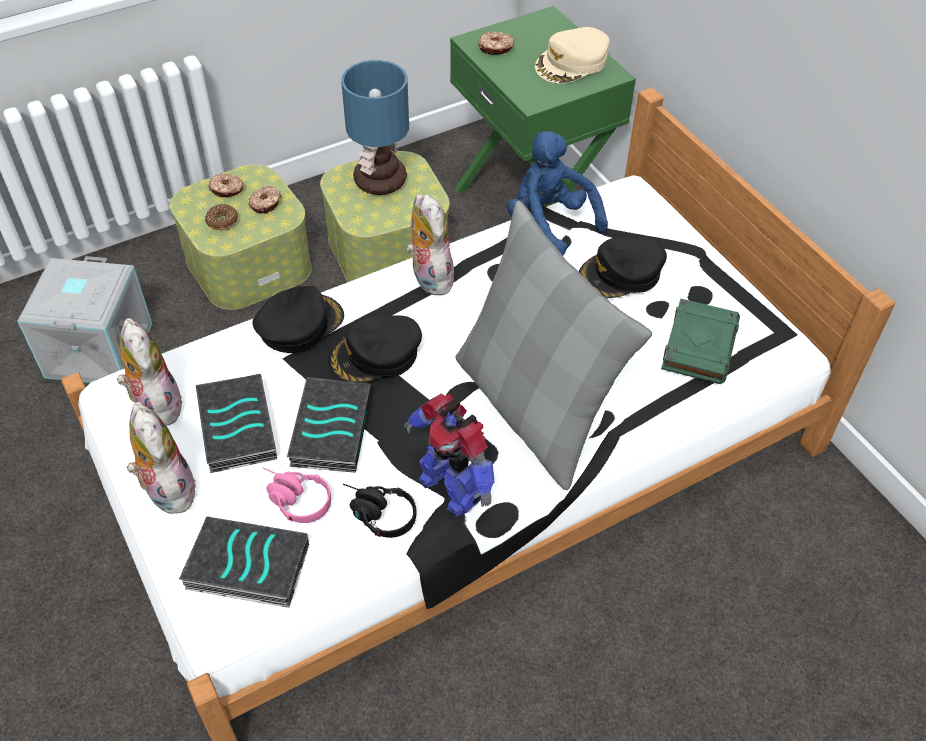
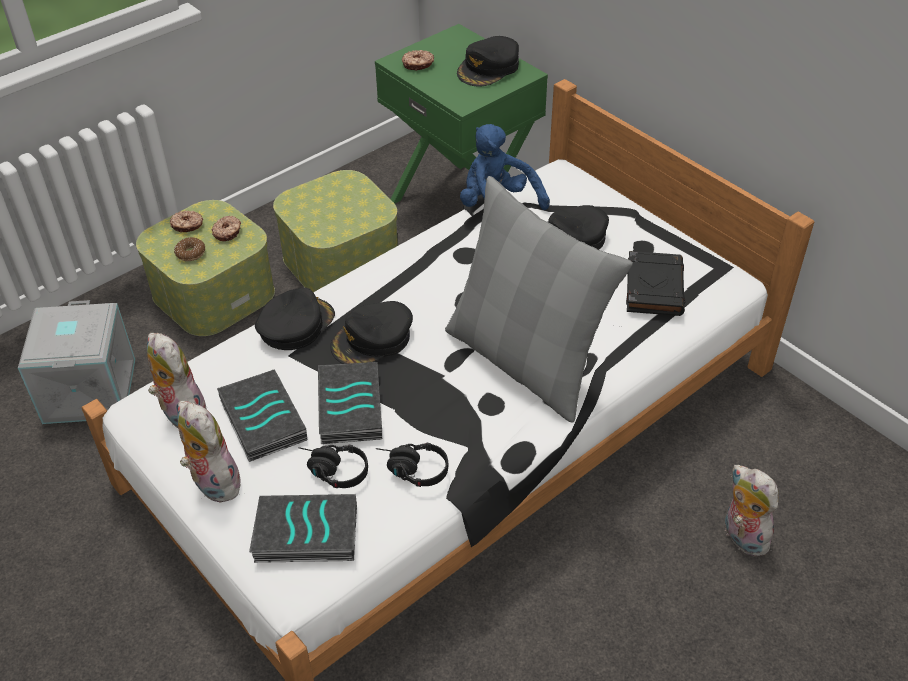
camera: 10 degrees left, 5 degrees down
(293, 500) = (331, 471): pink headphones -> black headphones
(380, 179) = (328, 196): table lamp -> none
(429, 277) = (402, 268): plush toy -> plush toy (741, 537)
(451, 487) = (471, 436): toy robot -> none
(572, 63) = (489, 68): beige cap -> black cap
(699, 345) = (653, 287): green book -> black book

